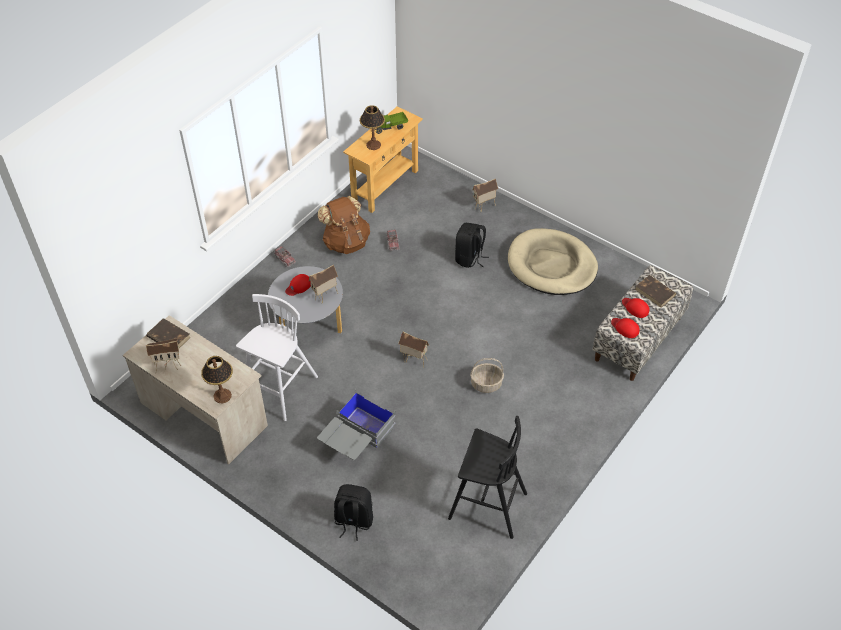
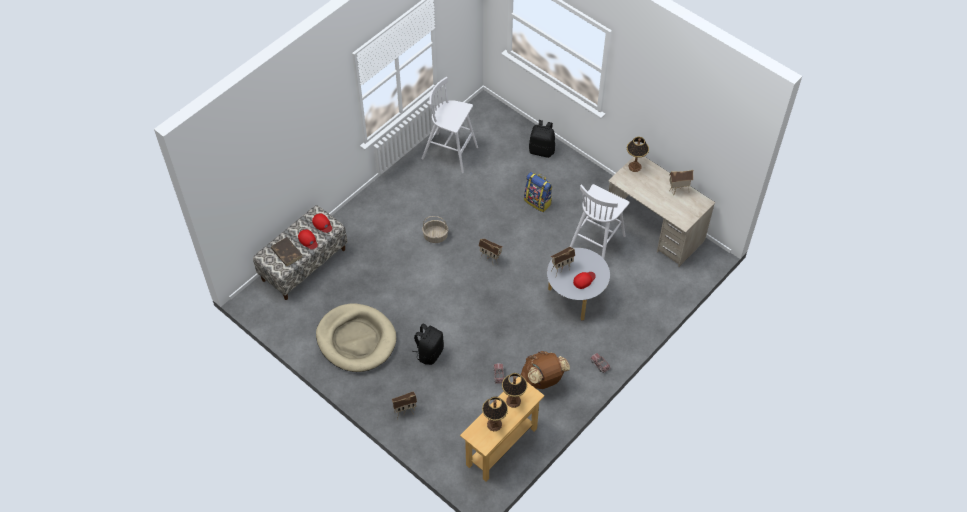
camera: 175 degrees left, 5 degrees up
(168, 337) = (682, 213): brown book -> none
(356, 440) = (538, 202): grey storage box -> backpack
(390, 127) = (494, 424): toy truck -> table lamp
(486, 505) = (451, 153): black stool -> white stool

